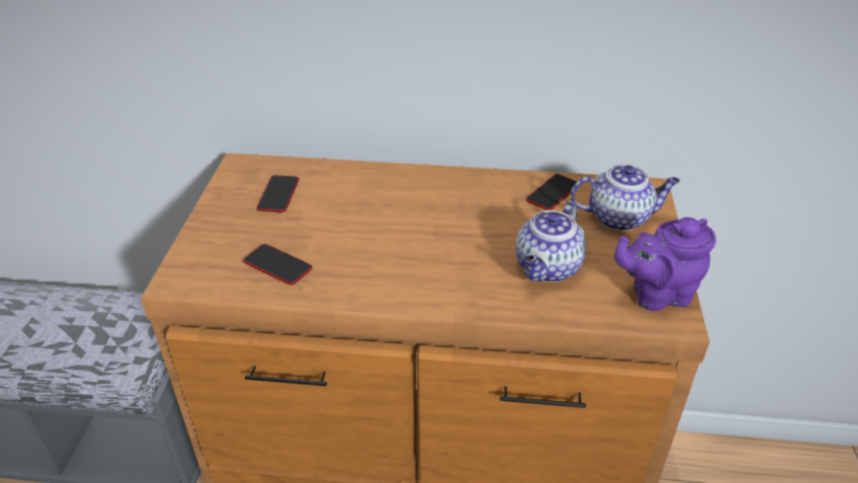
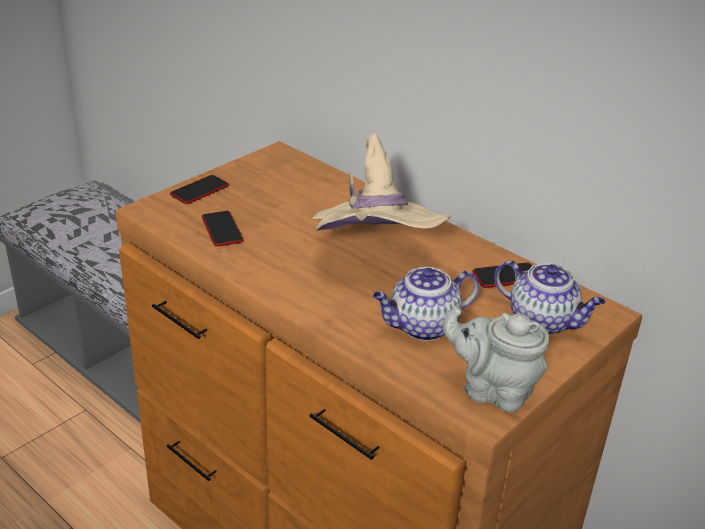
camera: 35 degrees right, 5 degrees down
(278, 195) = (280, 184): phone -> phone (199, 190)
(439, 225) = (374, 256): none -> beige hat
(656, 294) = (492, 390): purple teapot -> grey teapot

